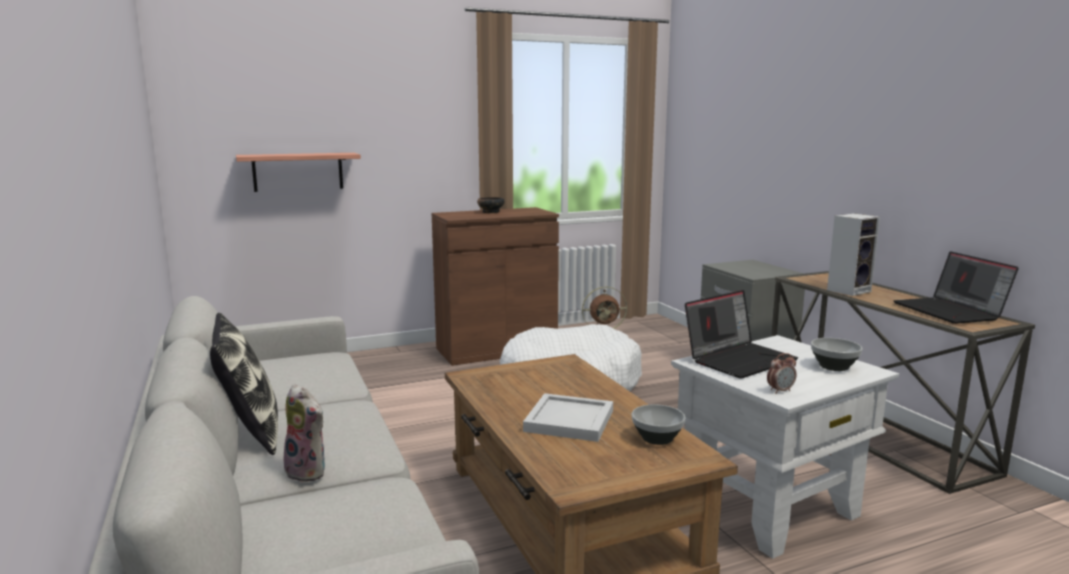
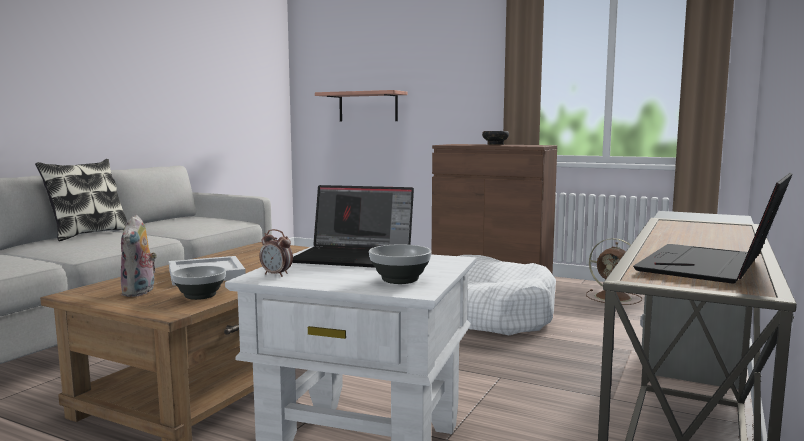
camera: 50 degrees right, 5 degrees down
(309, 471) = (43, 250): plush toy -> plush toy (140, 292)
(849, 290) = (677, 235): speaker -> none

